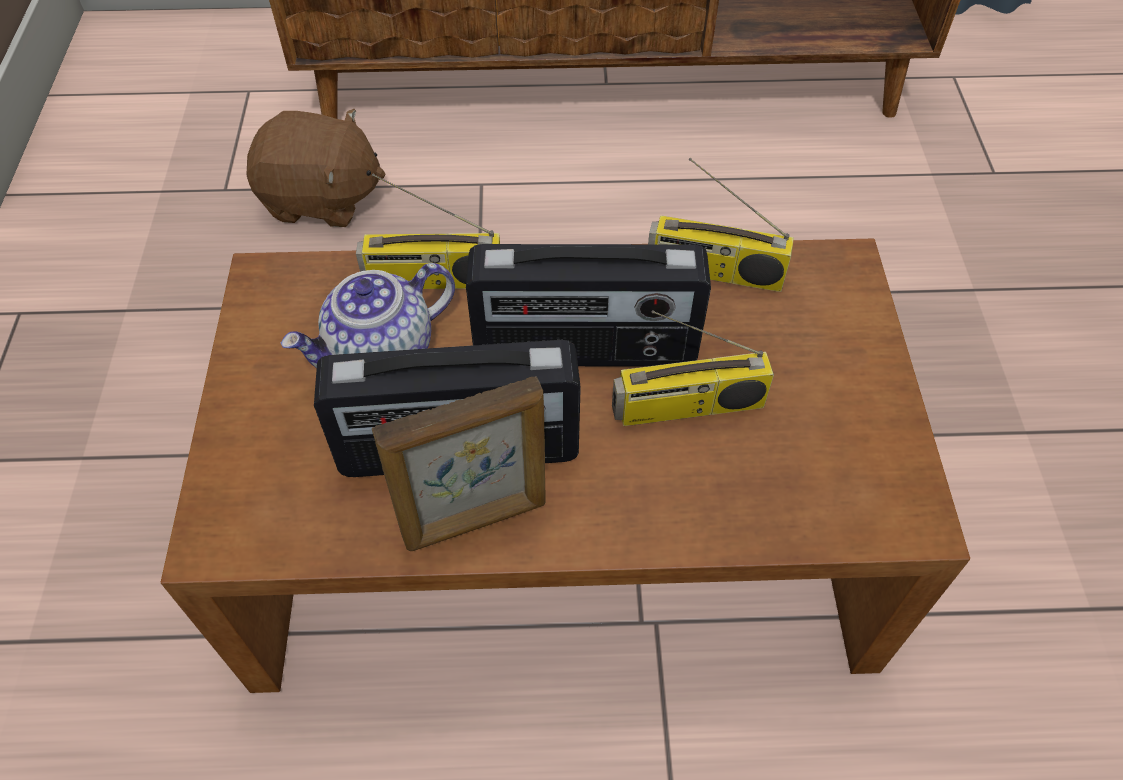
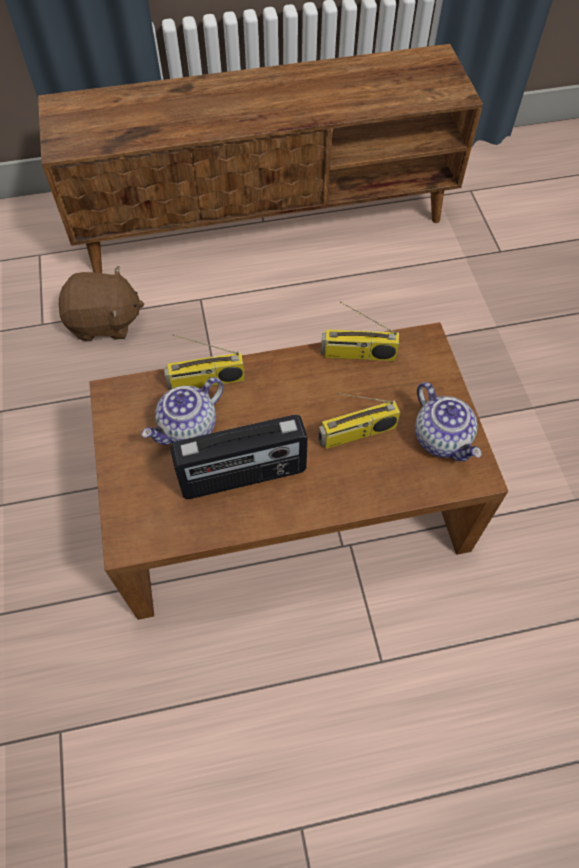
camera: 10 degrees left, 5 degrees up
(476, 521) = (260, 511): picture frame -> none
(585, 351) = (298, 410): radio -> none
(850, 440) = (442, 438): none -> teapot

